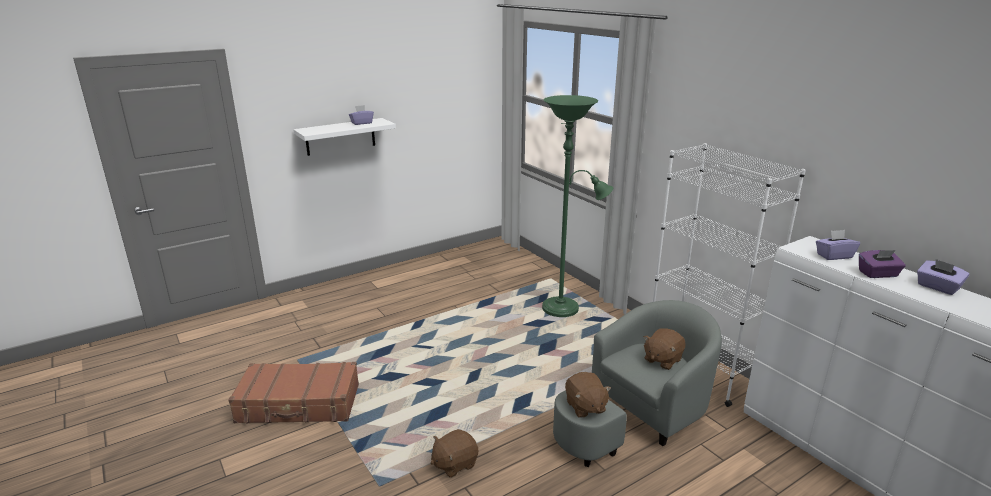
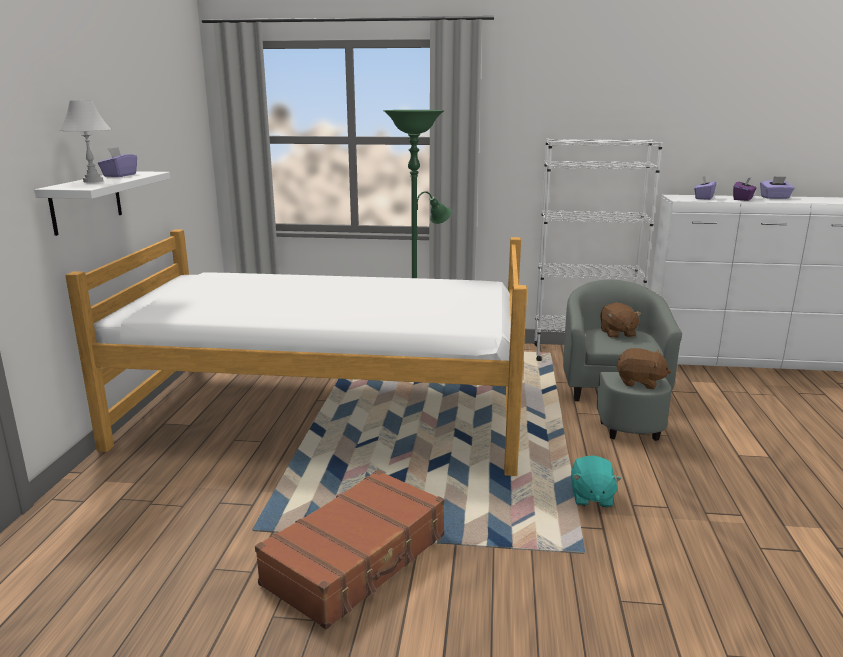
camera: 50 degrees left, 5 degrees down
(333, 127) = (93, 181): none -> white table lamp
(442, 316) = (326, 413): none -> bed
(454, 463) = (591, 497): brown plush toy -> turquoise plush toy

